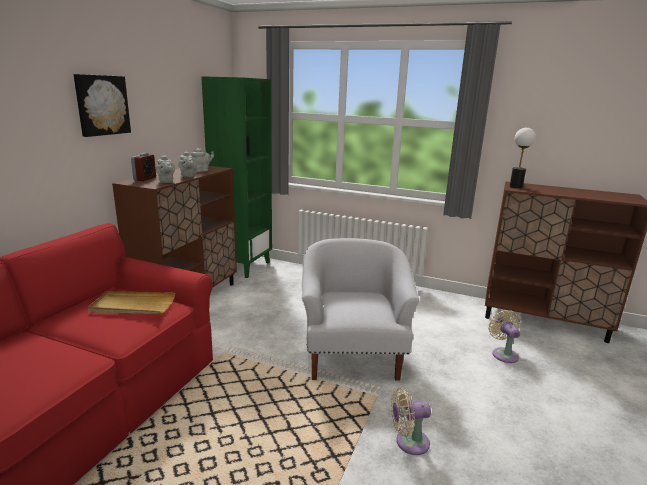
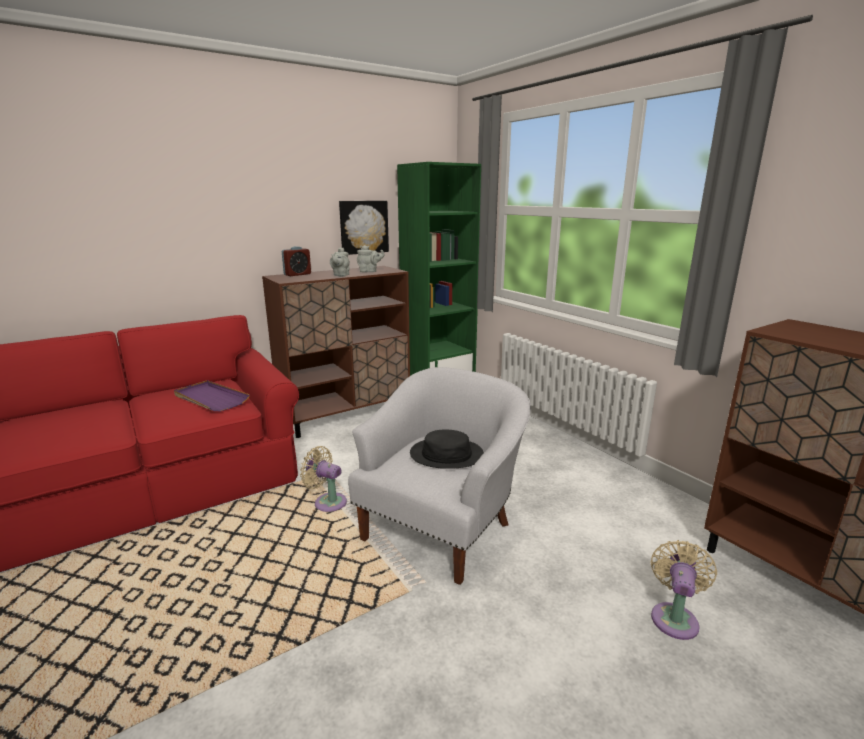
camera: 35 degrees right, 0 degrees up
(102, 105) = (257, 195): picture -> picture (363, 227)
(133, 306) = (210, 398): beige tray -> purple tray
(166, 181) = (307, 278): grey teapot -> none
(361, 299) = (446, 454): none -> black hat
(408, 442) = (377, 669): beige fan -> beige fan (327, 502)
(516, 187) = (785, 329): table lamp -> none

